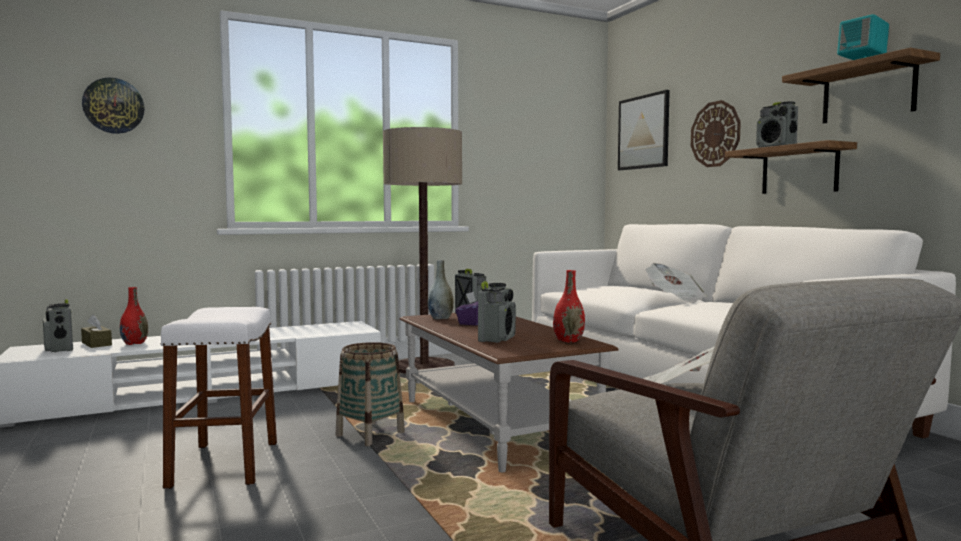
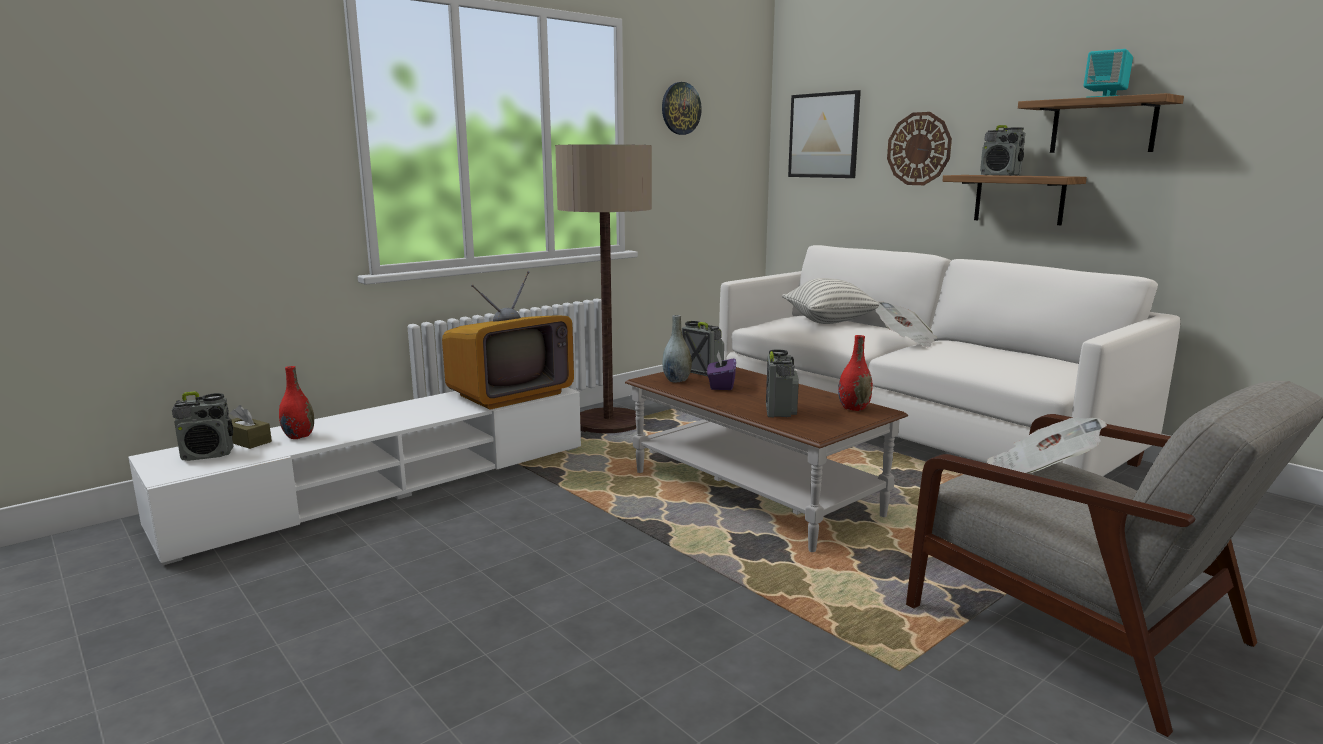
camera: 15 degrees left, 10 degrees up
(58, 349) = (208, 455): radio -> radio turned 60 degrees counterclockwise
(113, 106) = (216, 118): wall clock -> wall clock (680, 108)
(225, 464) = (514, 579): white stool -> none
(323, 330) = (510, 395): none -> television
(370, 434) = (635, 520): basket -> none
(625, 287) = (829, 321): none -> pillow

